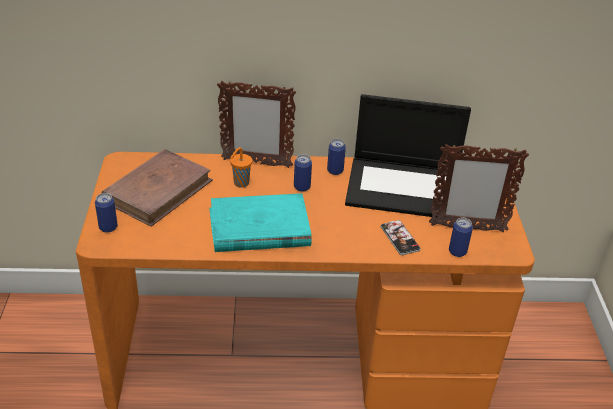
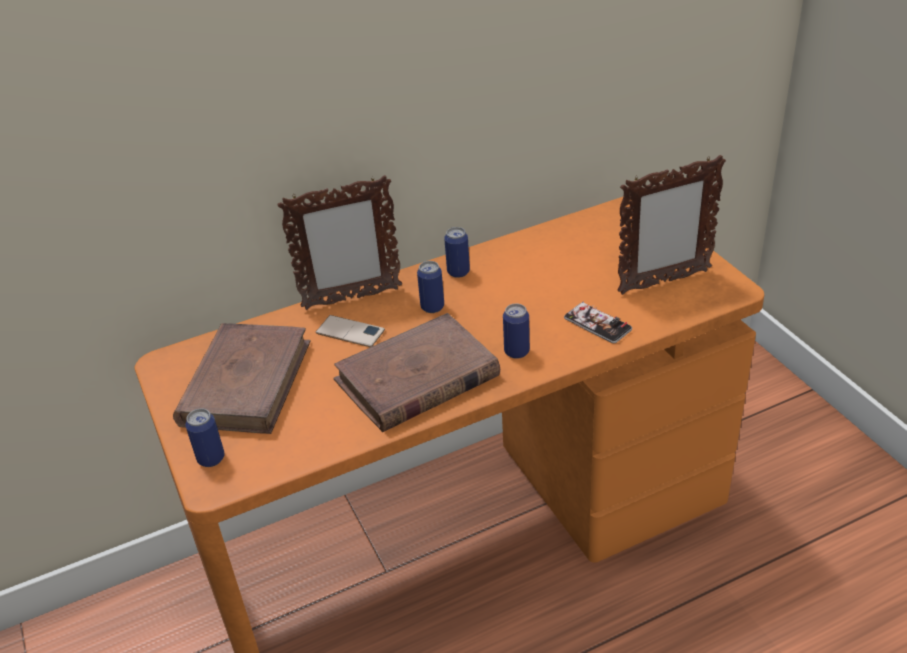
camera: 20 degrees left, 0 degrees up
(240, 183) = (350, 332): orange cup -> phone
(259, 228) = (416, 379): turquoise book -> brown book
(405, 187) = (557, 261): laptop -> none
(457, 251) = (674, 314): can -> can (516, 351)

